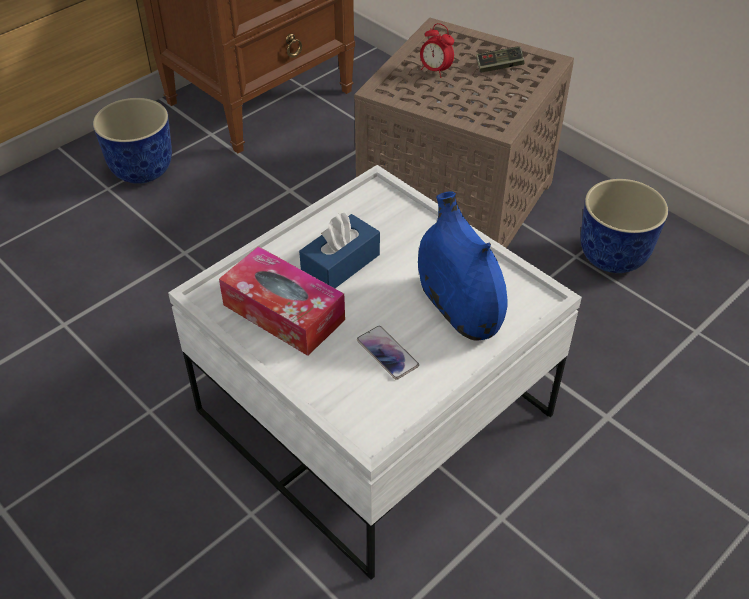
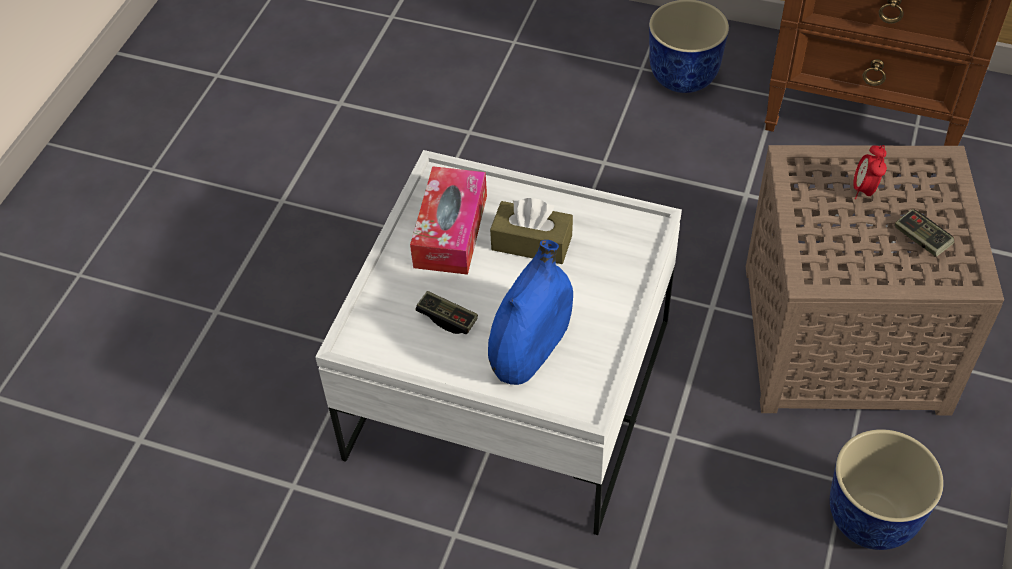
camera: 65 degrees right, 5 degrees up
(340, 264) = (531, 243): blue tissue box -> brown tissue box
(387, 353) = (447, 318): phone -> game controller

